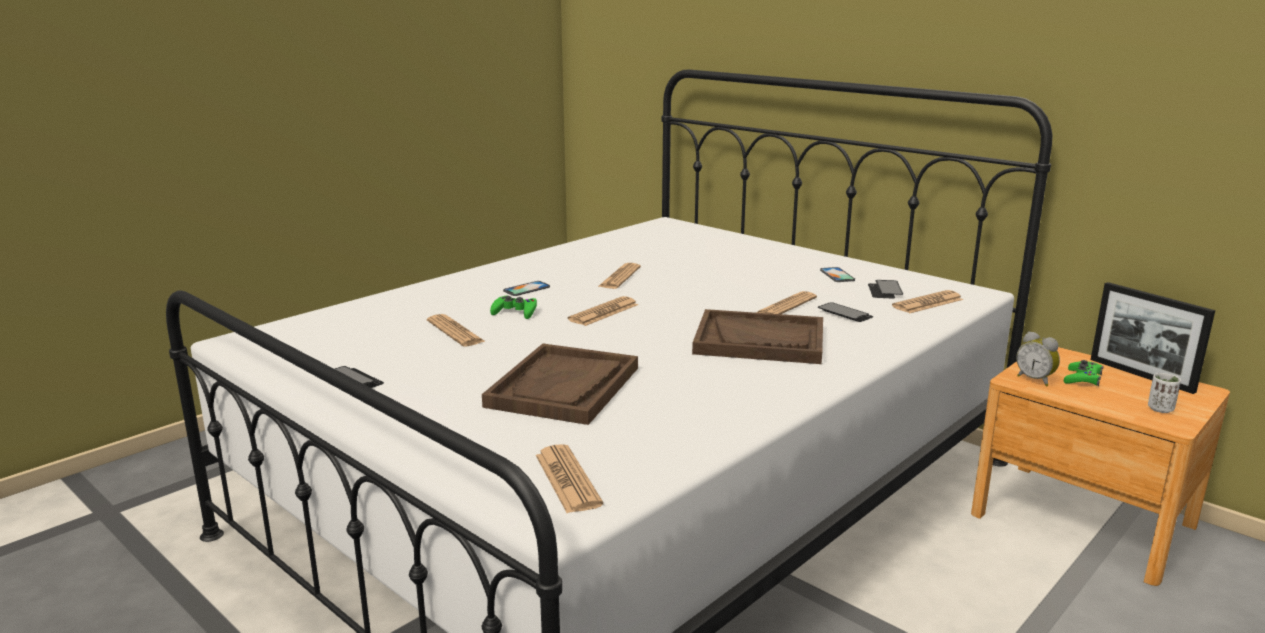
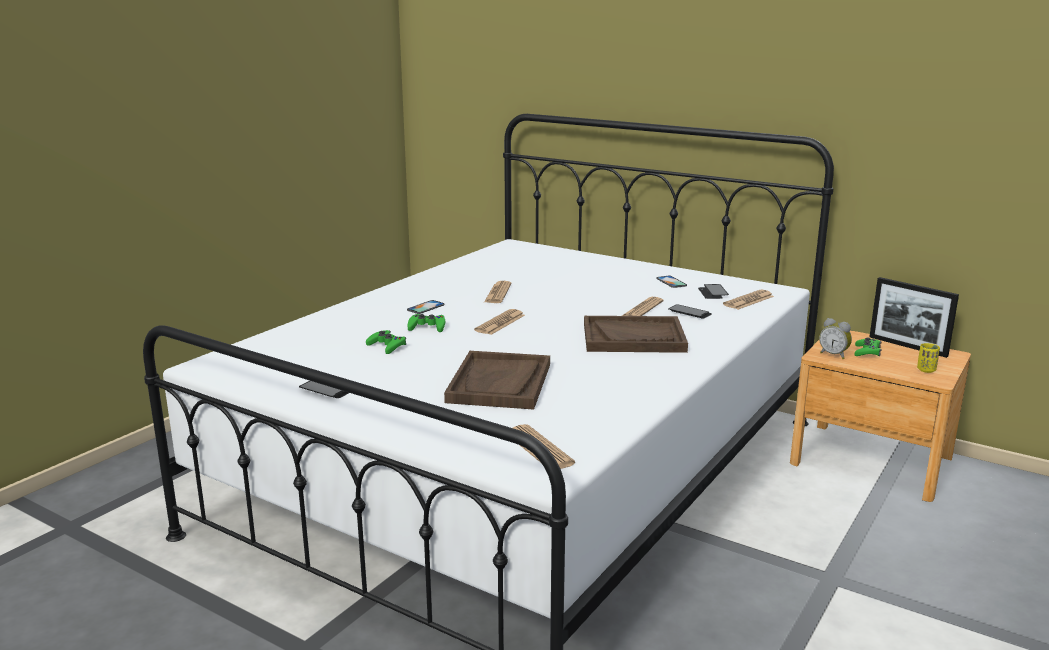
camera: 10 degrees left, 0 degrees up
(455, 332) = (387, 346): newspaper -> green game controller
(1160, 409) = (926, 370): white cup -> yellow cup

